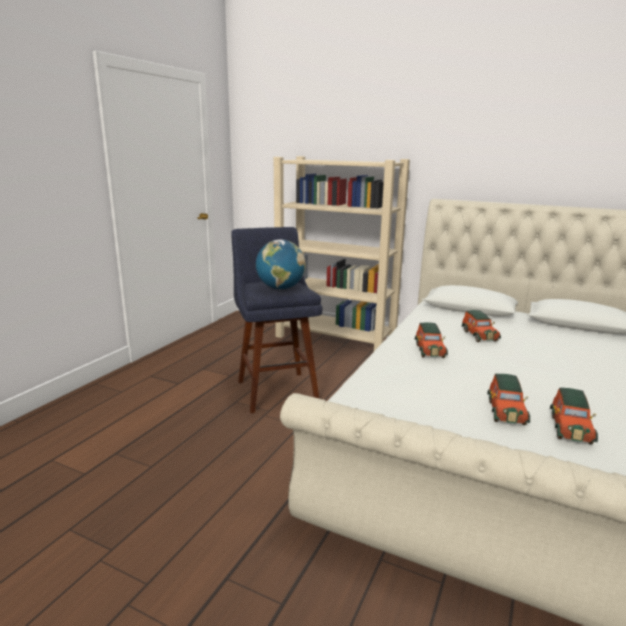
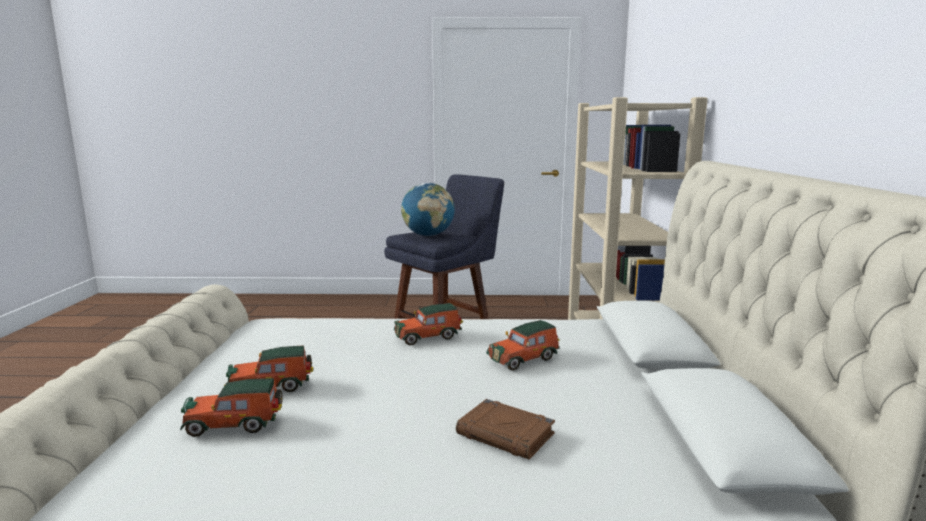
camera: 65 degrees right, 5 degrees down
(579, 358) = (506, 434): none -> brown book

